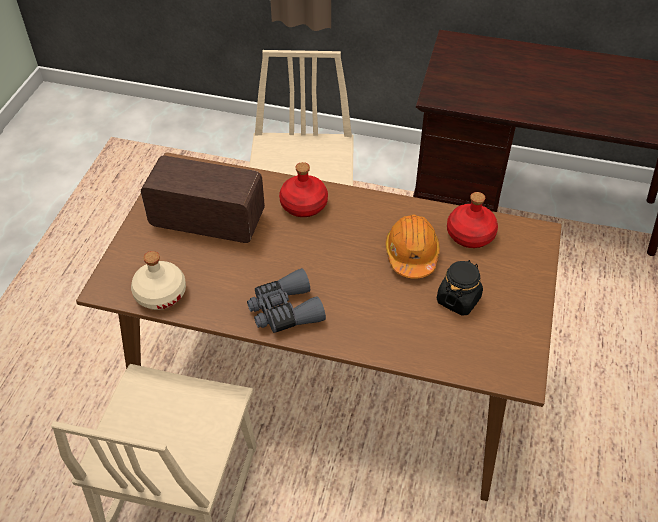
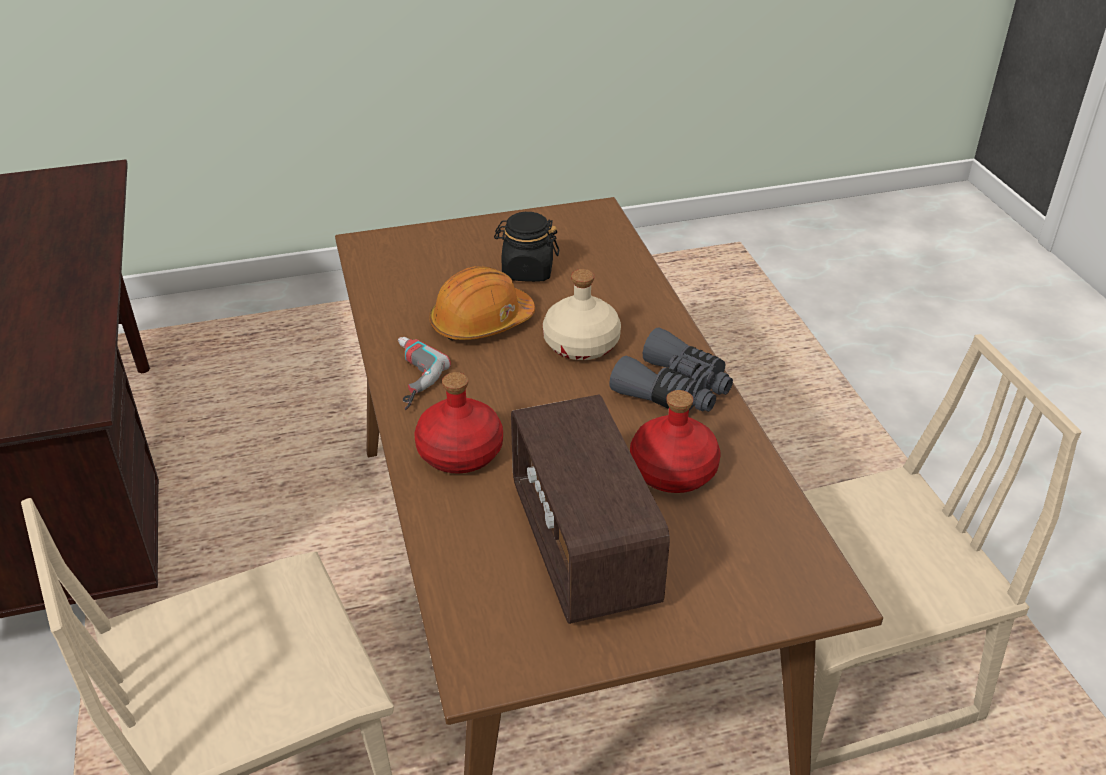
camera: 120 degrees left, 10 degrees down
(160, 293) = (769, 522): beige bottle -> beige bottle (580, 344)
(379, 205) = (405, 377): none -> power drill
(470, 235) = (408, 289): red bottle -> red bottle (674, 471)

